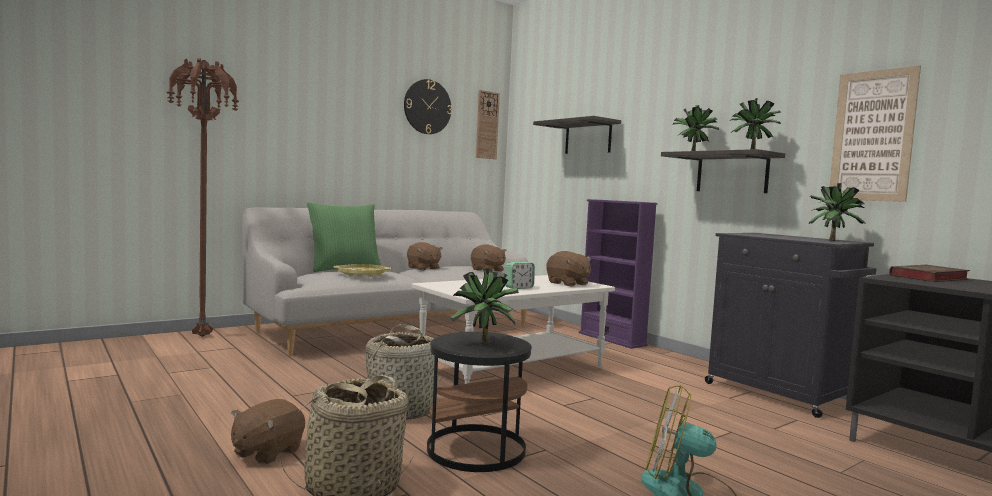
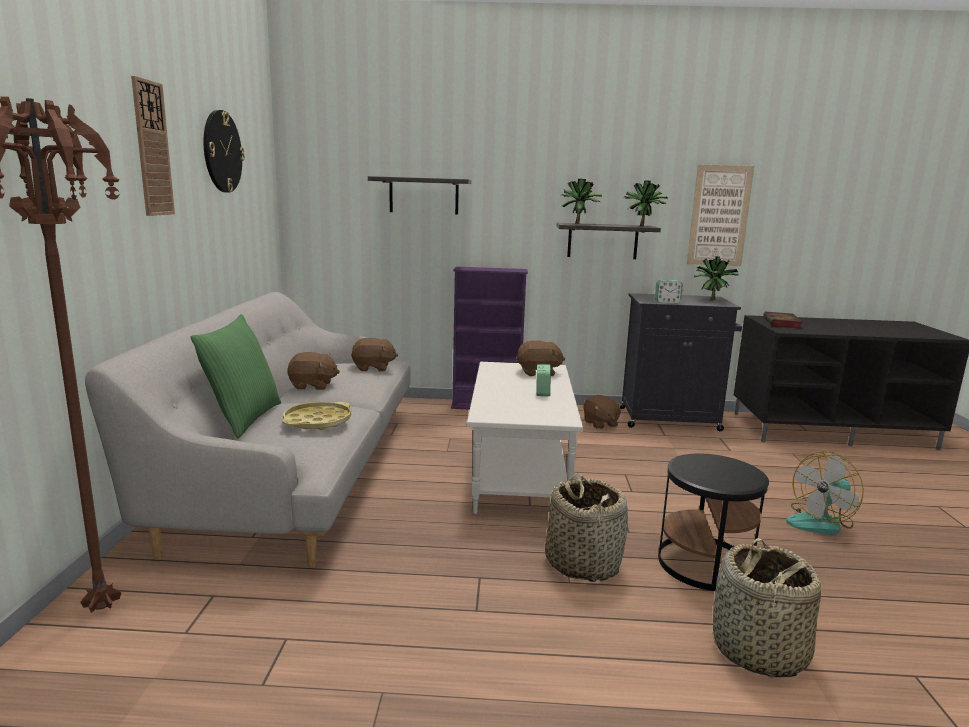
camera: 50 degrees left, 10 degrees up
(266, 452) = (645, 677): brown plush toy -> brown plush toy (600, 424)
(483, 344) = (728, 472): potted plant -> none
(487, 125) = (264, 170): wall clock -> wall clock (152, 149)
(753, 235) = (667, 302): none -> alarm clock

